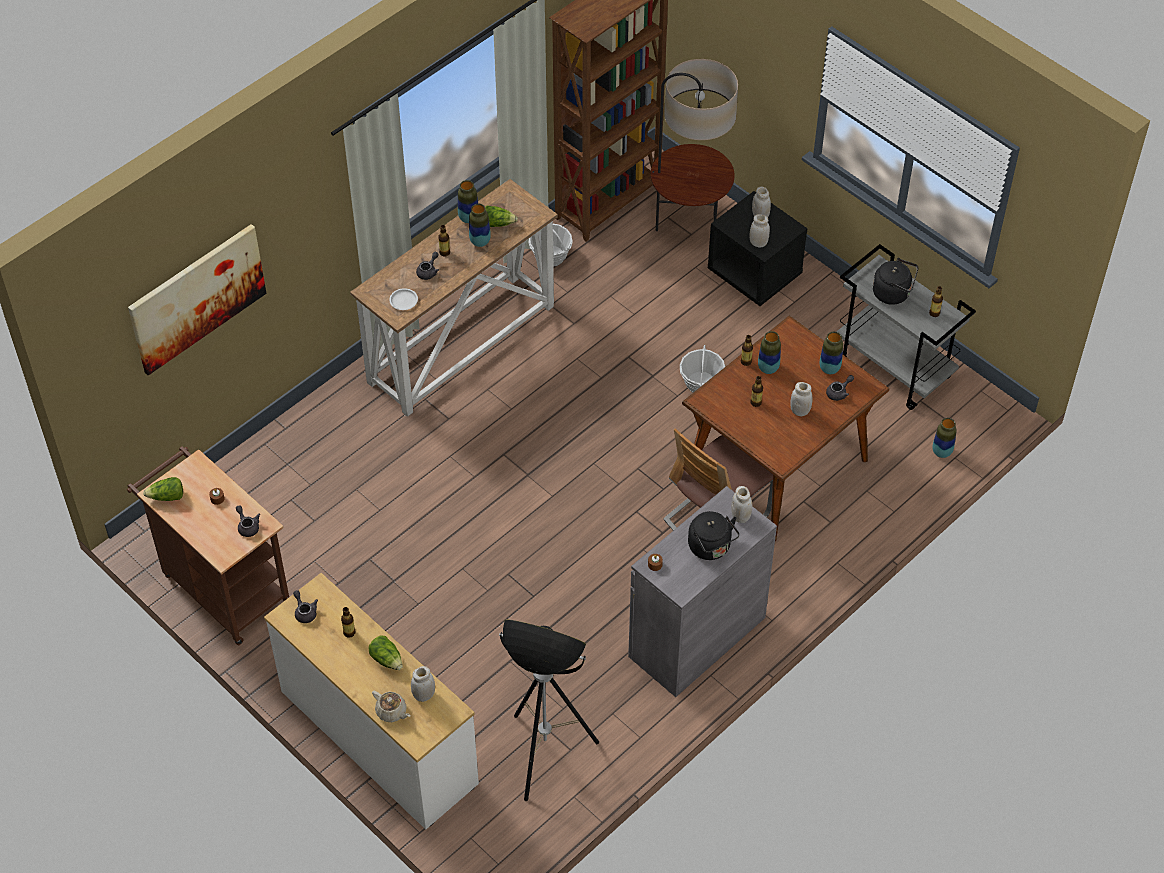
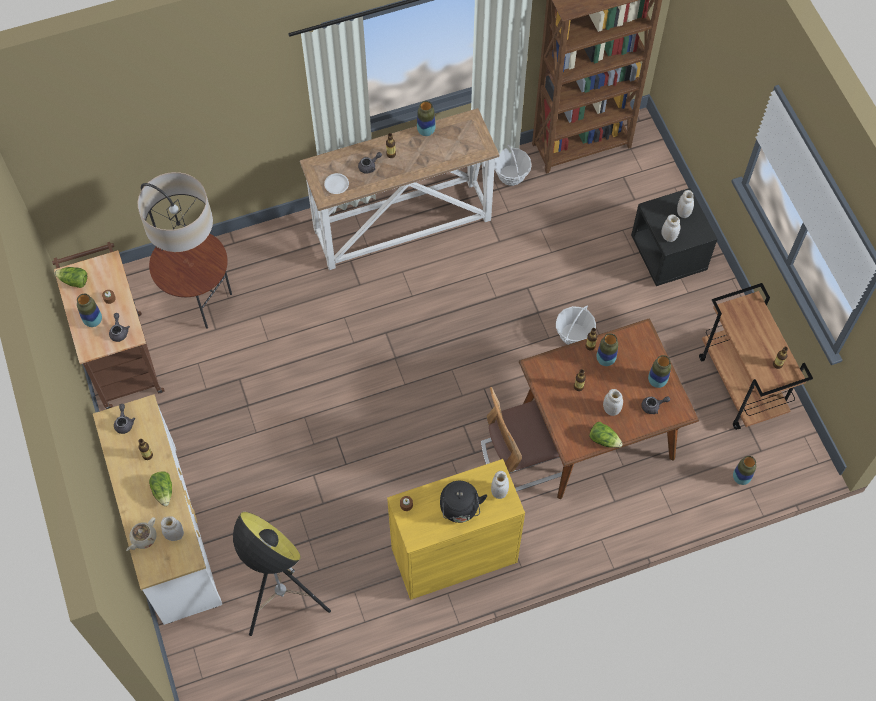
camera: 25 degrees right, 10 degrees up
(197, 298) = (148, 130): picture -> none
(392, 712) = (143, 538): beige teapot -> beige teapot turned 60 degrees clockwise
(480, 241) = (424, 155): vase -> vase (93, 321)
(498, 223) = (447, 144): lettuce -> lettuce (604, 439)
(689, 232) = (633, 196): floor lamp -> floor lamp (200, 301)
(697, 637) = (454, 555): grey cabinet -> yellow cabinet
(893, 293) = (752, 332): black kettle -> none
(895, 367) = (741, 385): grey cart -> brown cart

